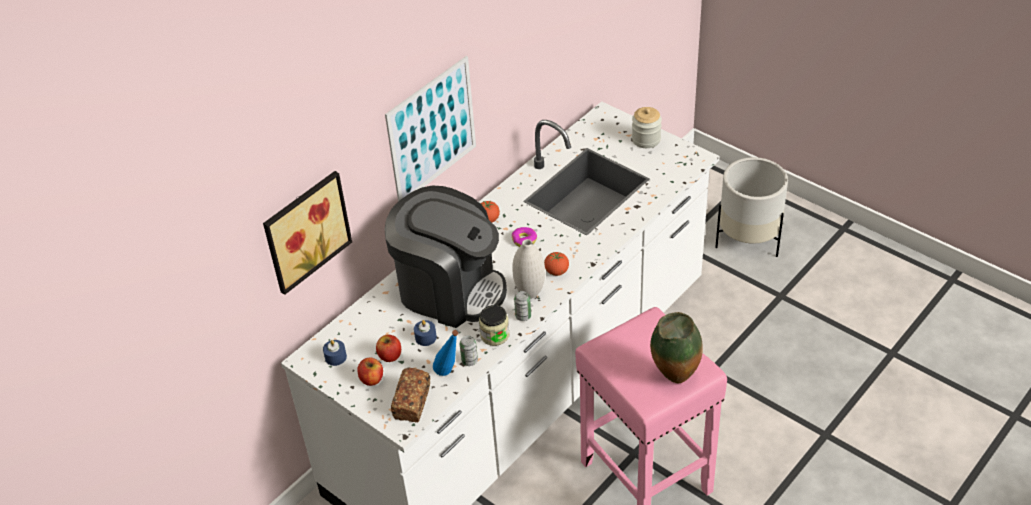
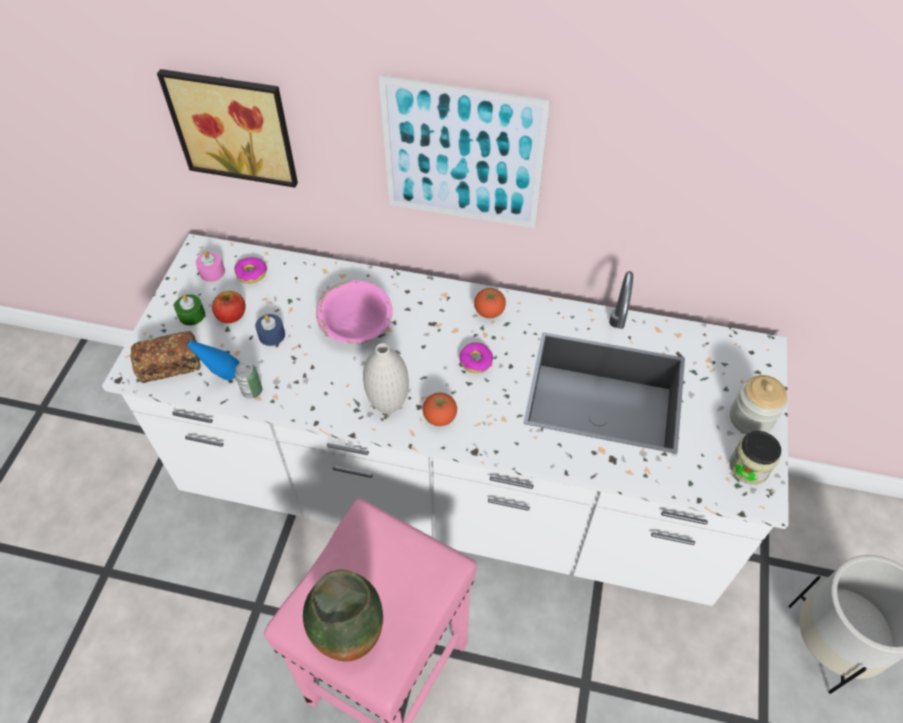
camera: 60 degrees right, 10 degrees up
(335, 357) = (212, 272): blue candle -> pink candle
(356, 334) = (251, 274): none -> donut
(372, 379) = (192, 315): apple -> green candle
(450, 289) = (356, 324): coffee machine -> pink bowl
(495, 335) = (303, 398): jar -> jar (749, 467)
(523, 316) = (346, 414): can -> none

